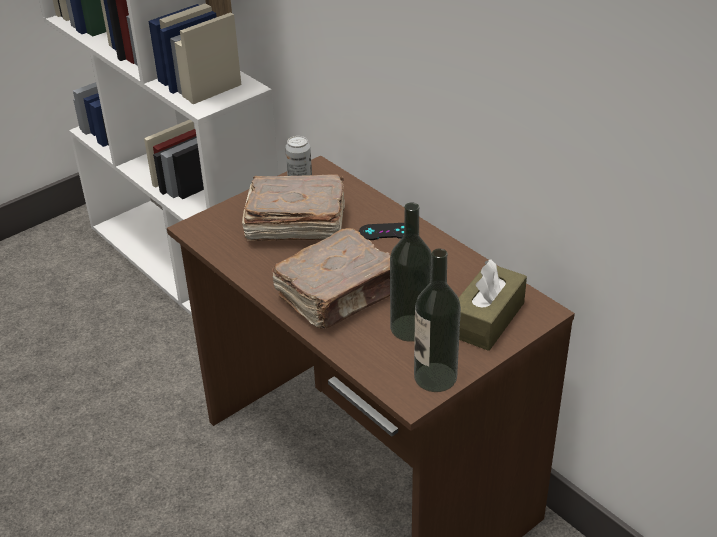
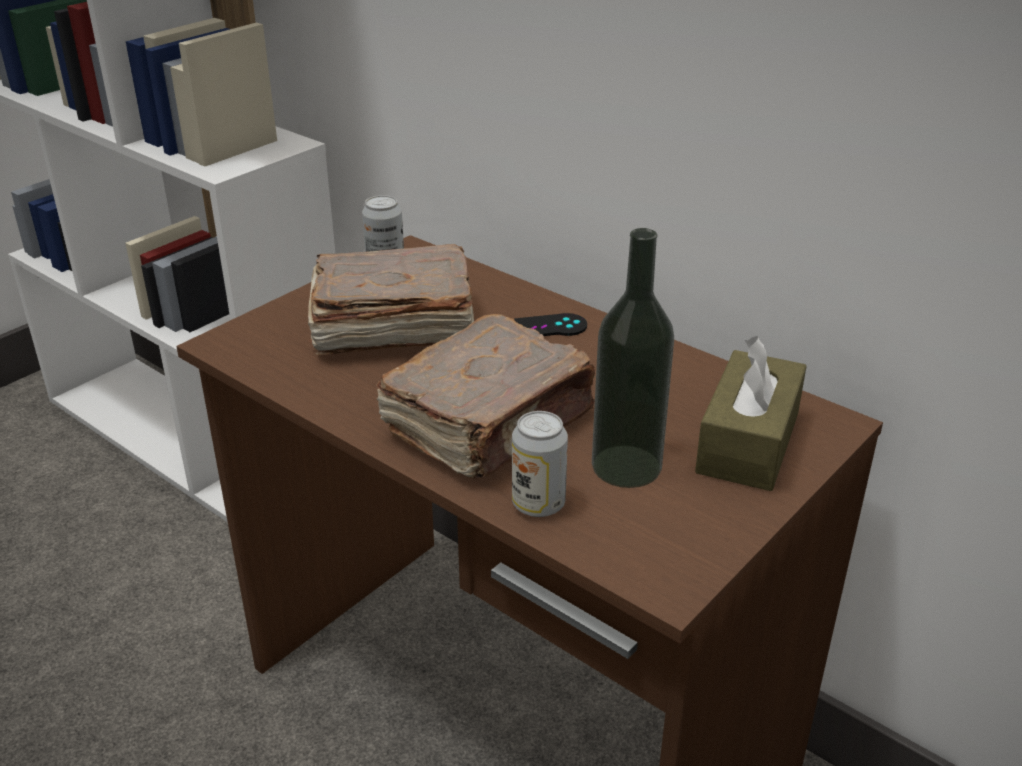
camera: 10 degrees left, 5 degrees down
(354, 346) = (538, 504): none -> can
(435, 377) = (697, 543): bottle -> none

